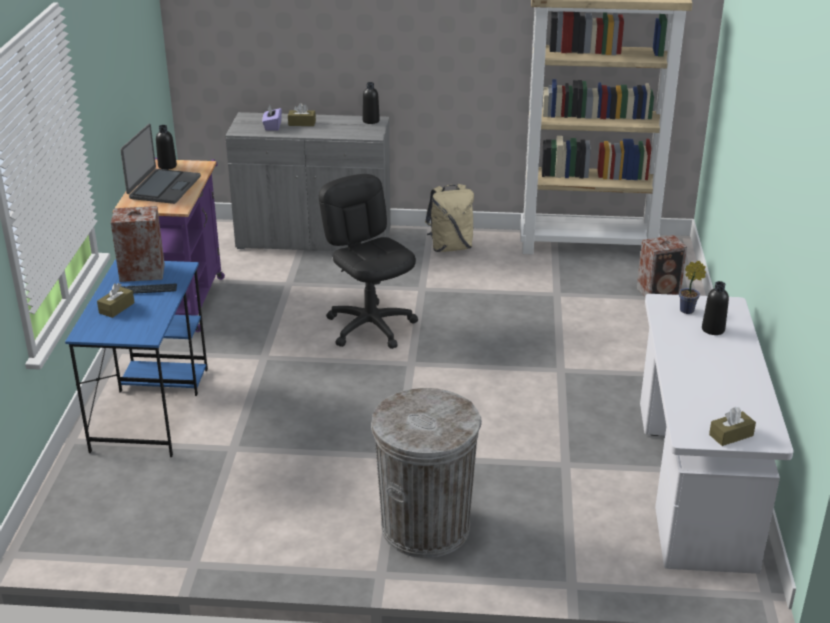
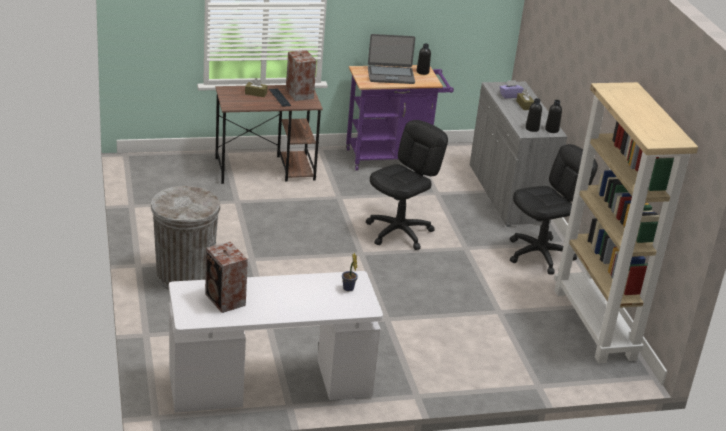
camera: 70 degrees right, 0 degrees up
(151, 408) = (266, 169): blue desk -> brown desk
(450, 247) = (540, 255): beige backpack -> black office chair
(659, 292) = (539, 366): speaker -> speaker (225, 300)
(713, 329) = (325, 299): black bottle -> black bottle (532, 128)
(731, 435) = (188, 304): brown tissue box -> none

